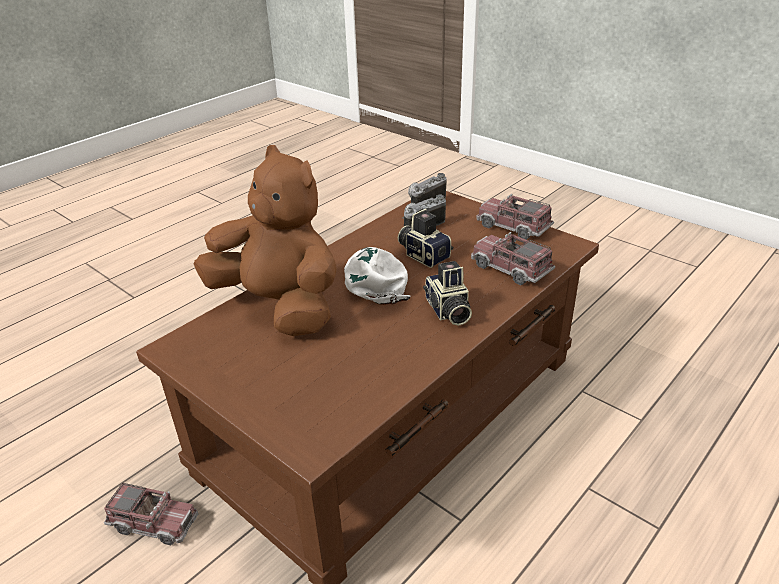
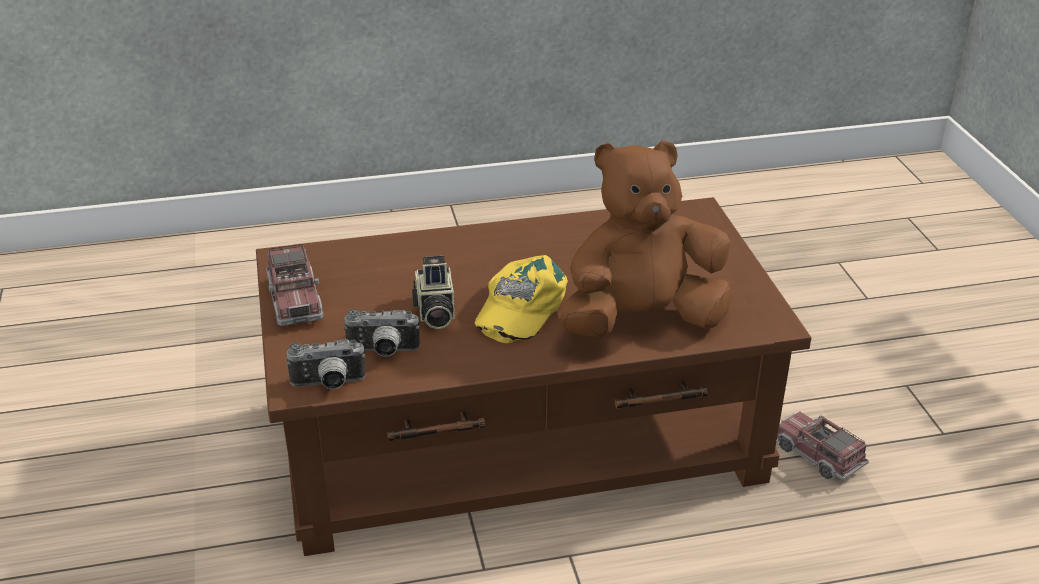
camera: 145 degrees left, 0 degrees up
(279, 306) = (641, 321): brown plush toy -> brown plush toy turned 90 degrees clockwise
(375, 280) = (519, 307): white cap -> yellow cap
(447, 311) = (493, 250): camera -> none
(511, 269) = (379, 260): toy truck -> none

